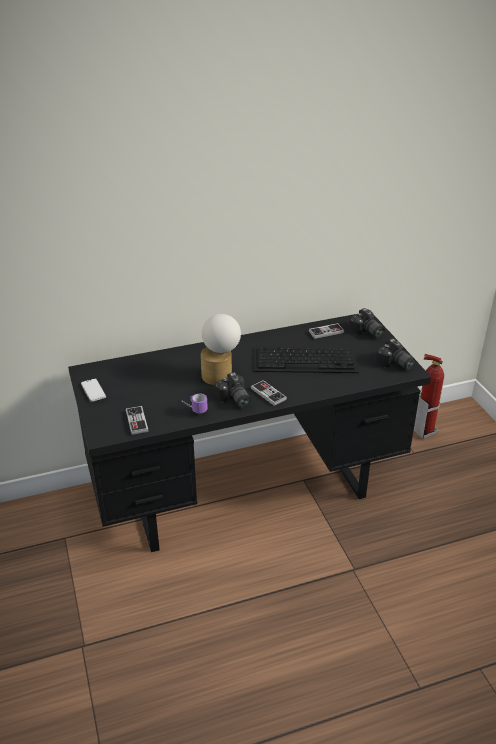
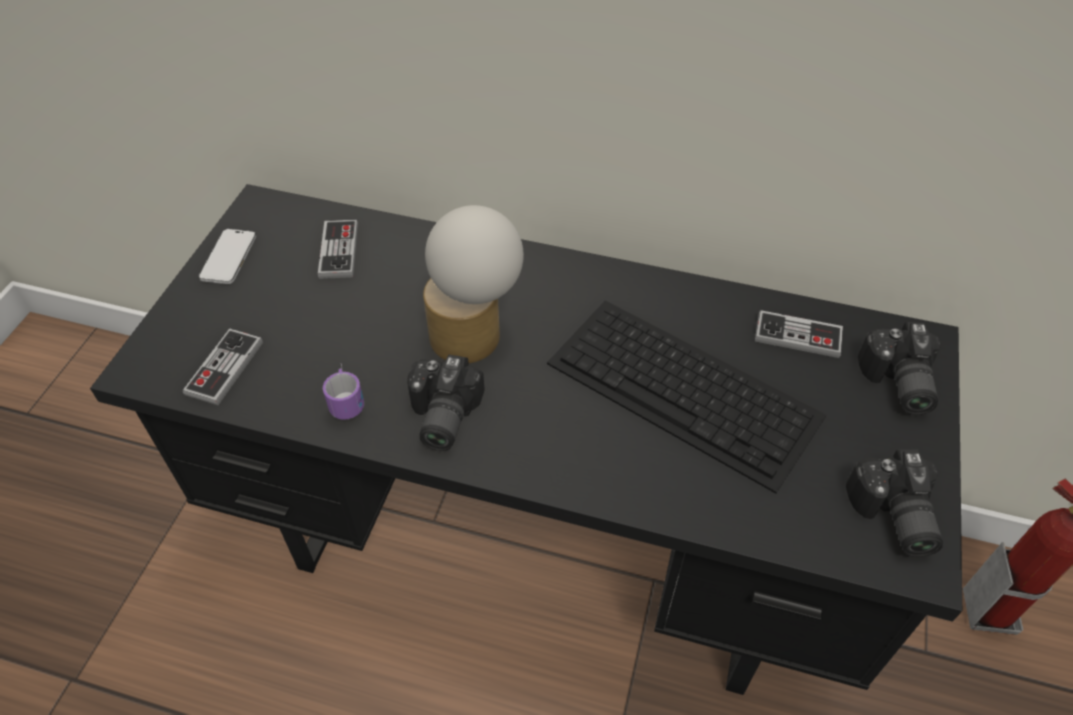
camera: 35 degrees right, 15 degrees up
(268, 394) = (522, 440): game controller -> game controller (339, 251)

